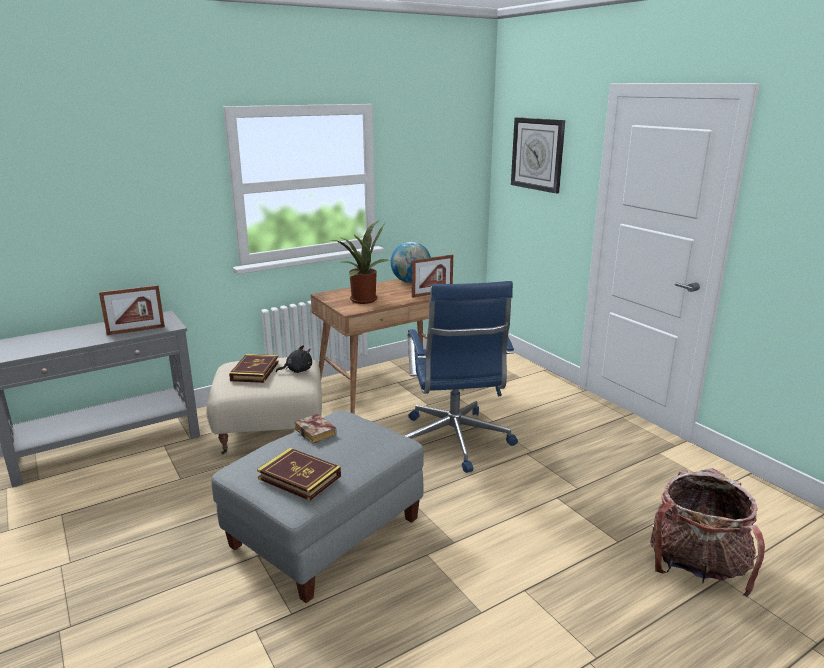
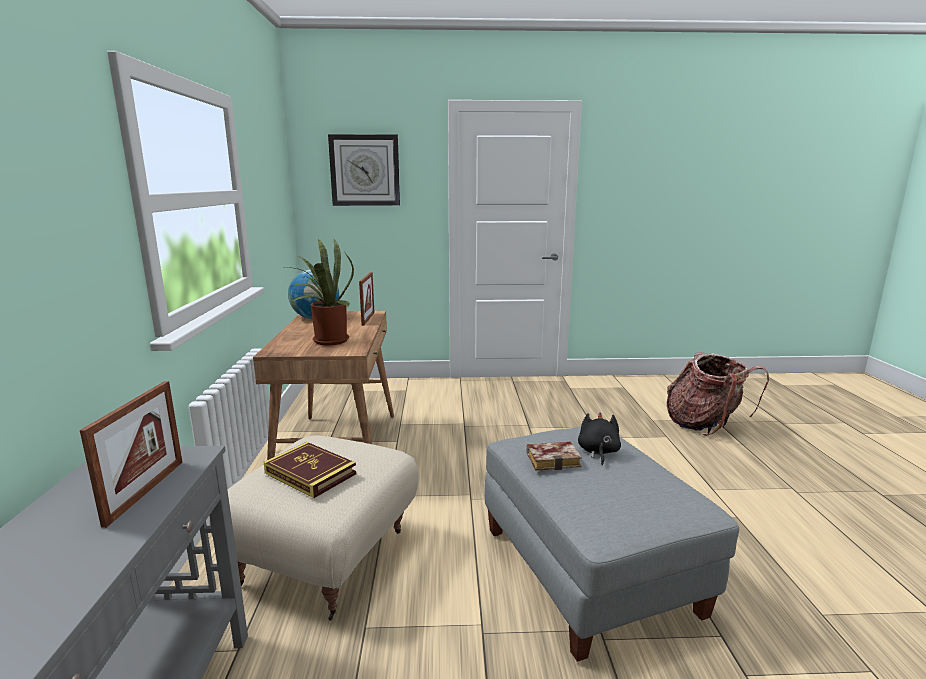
camera: 60 degrees left, 5 degrees down
(297, 370) = (350, 446): black plush toy -> black plush toy (598, 452)
(299, 477) = (652, 490): book -> none
(454, 442) = (480, 450): blue office chair -> none

